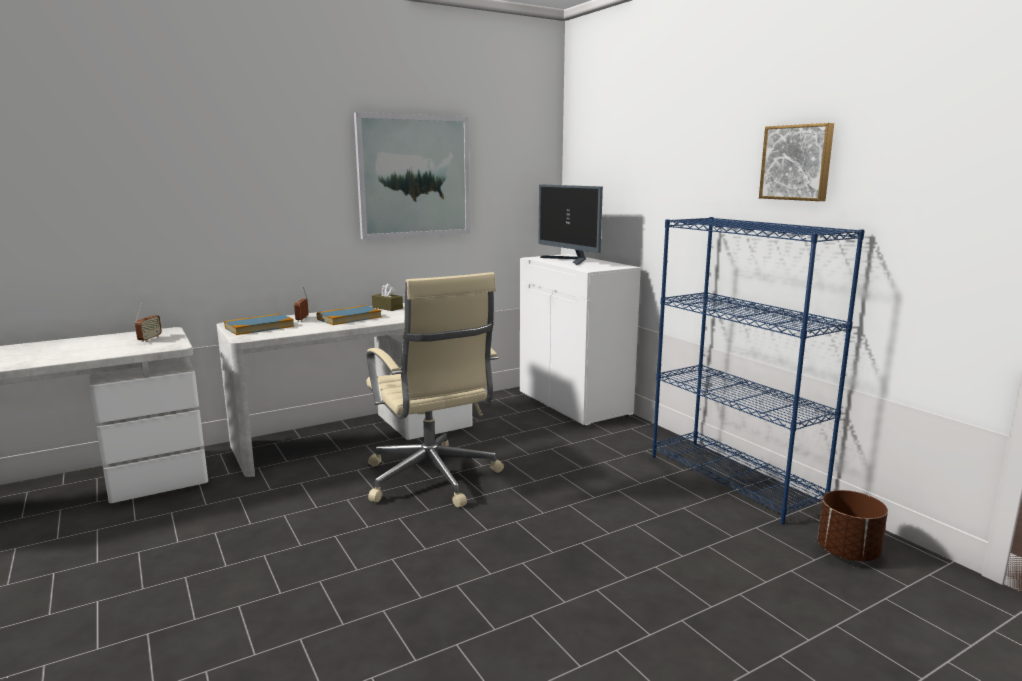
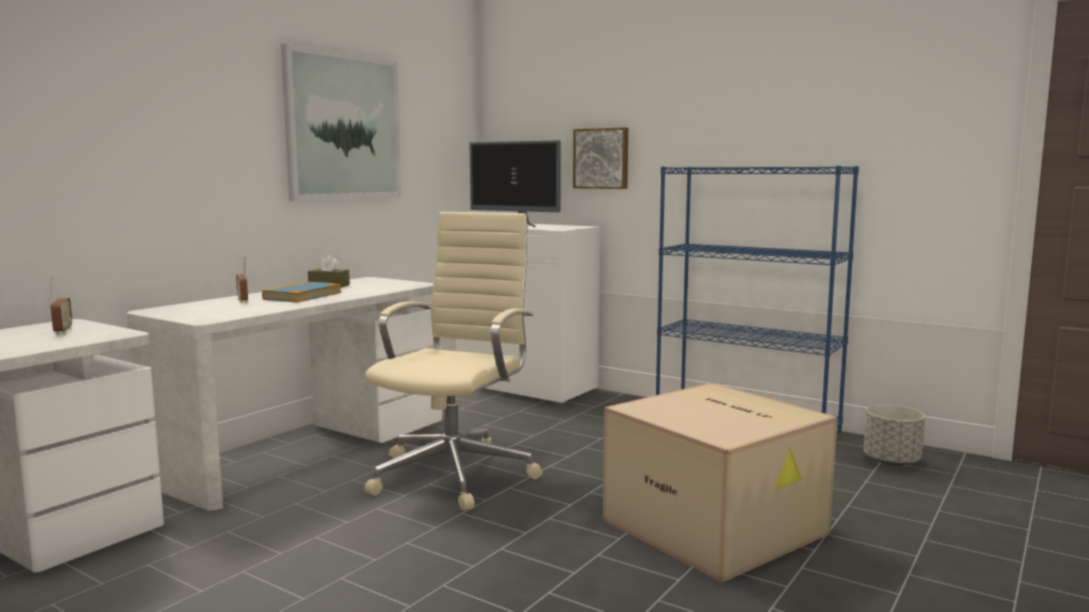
camera: 25 degrees left, 5 degrees down
(259, 327) = (201, 310): book -> none
(432, 479) = (456, 473): beige office chair -> beige office chair turned 105 degrees counterclockwise
(586, 584) = (718, 527): none -> cardboard box
(797, 162) = (782, 109): picture -> picture (601, 158)
(847, 553) = (892, 461): brown planter -> grey planter

